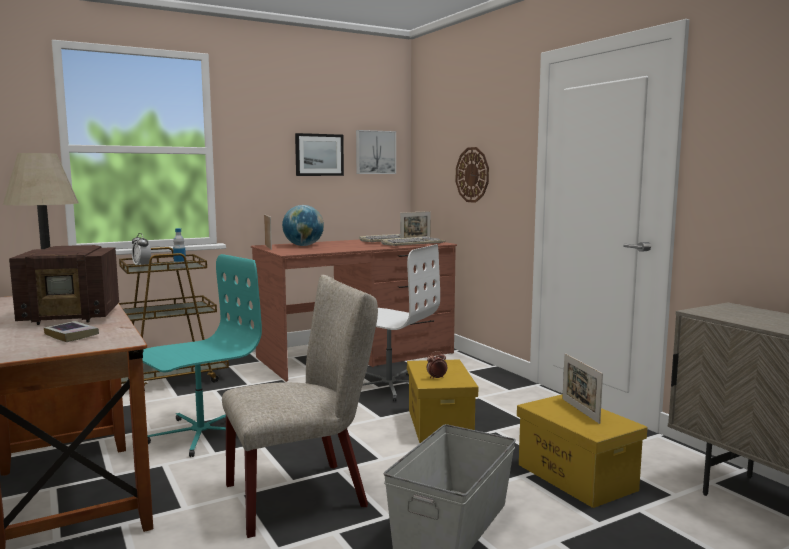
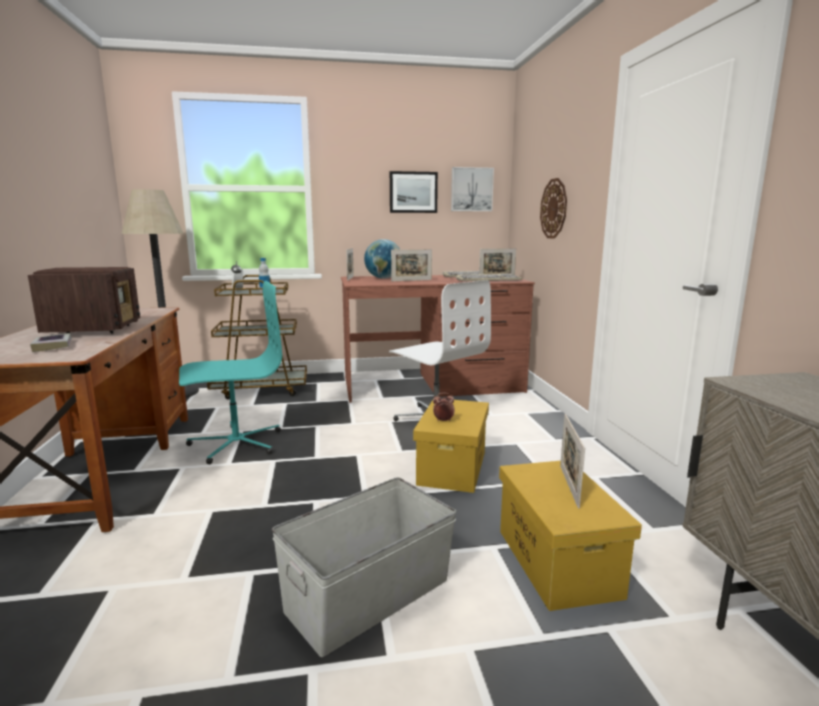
camera: 20 degrees right, 5 degrees up
(73, 317) = (95, 329): radio -> radio turned 105 degrees counterclockwise
(305, 494) = (263, 522): beige chair -> none
(338, 247) = (411, 280): none -> picture frame

